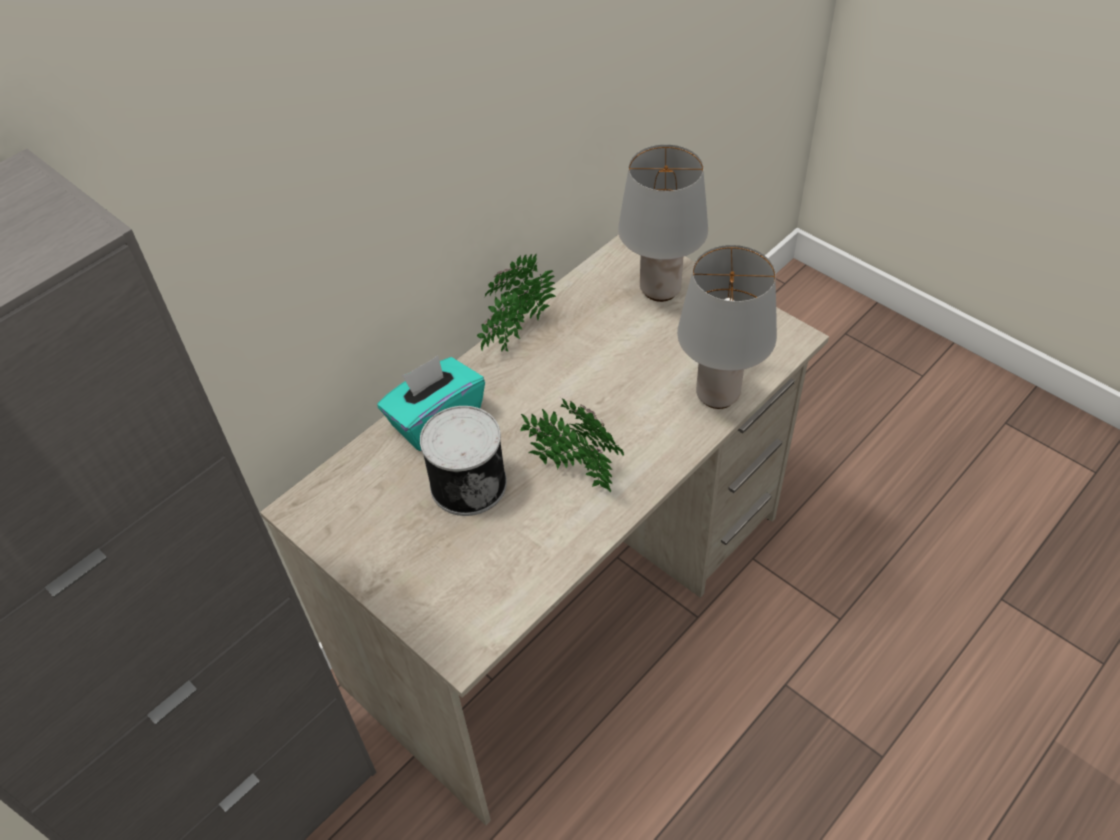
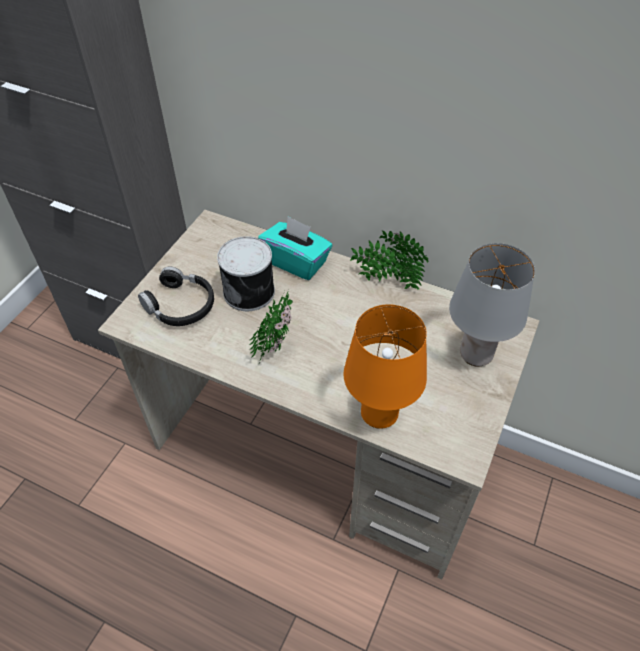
camera: 70 degrees right, 0 degrees up
(458, 572) = (180, 305): none -> black headphones
(718, 393) = (380, 415): grey table lamp -> orange table lamp

